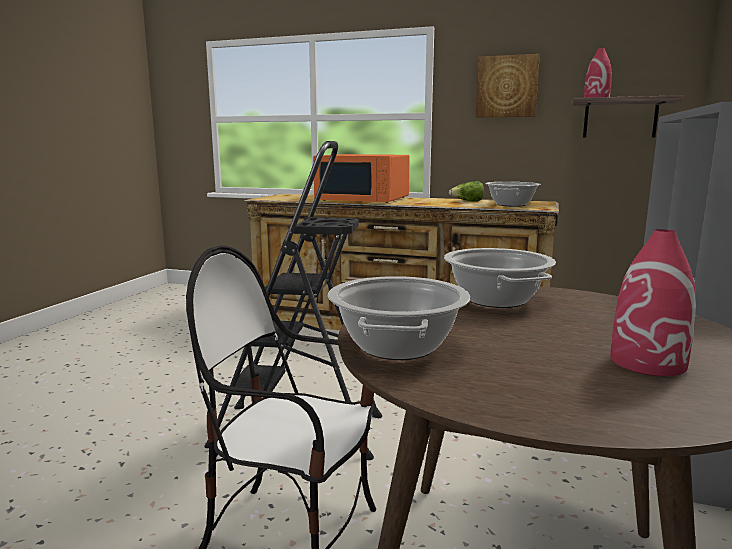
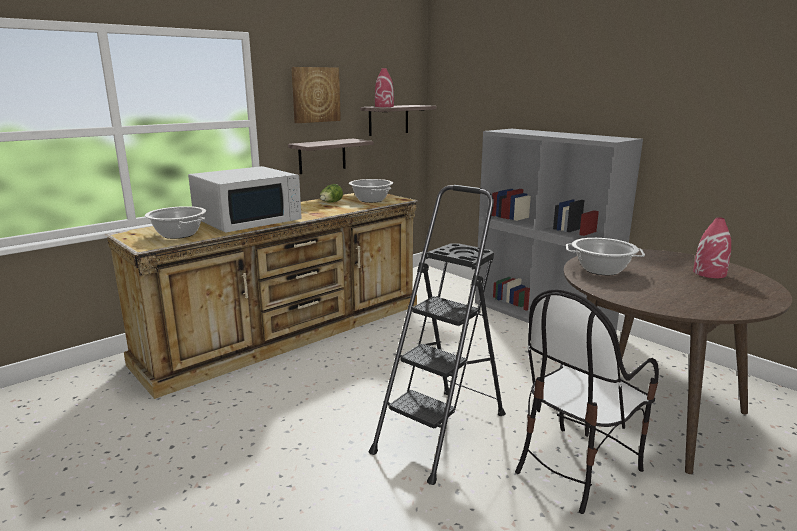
camera: 60 degrees left, 5 degrees up
(364, 199) = (248, 220): orange microwave -> white microwave
(398, 346) = (680, 305): cooking pot -> cooking pot (179, 234)
(508, 156) = (322, 156): none -> shelf

